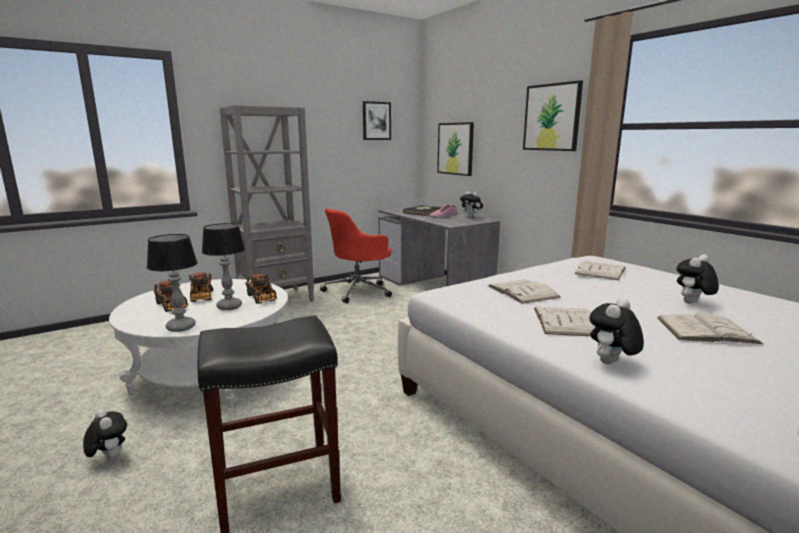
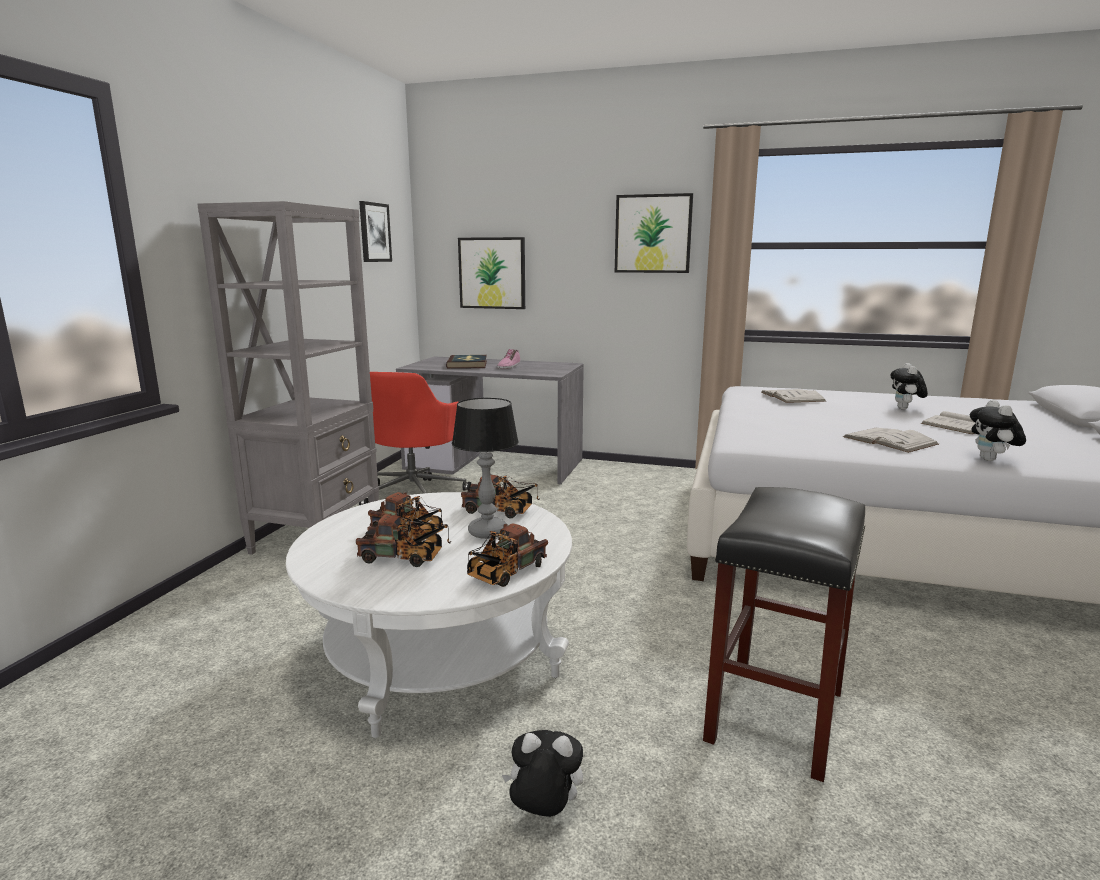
camera: 40 degrees left, 0 degrees up
(180, 327) = (504, 574): table lamp -> toy truck
(471, 217) = (543, 363): plush toy -> none
(522, 291) = (795, 426): white book -> none

